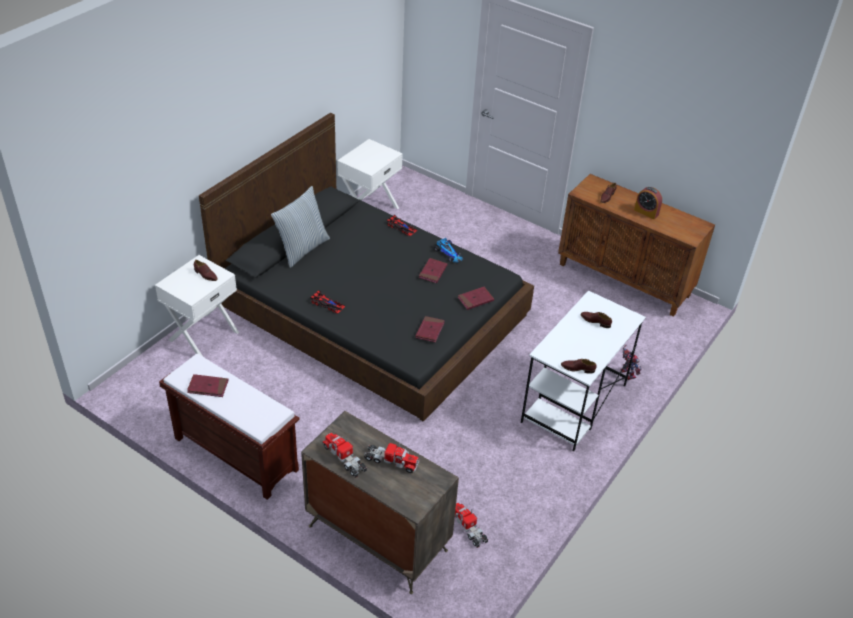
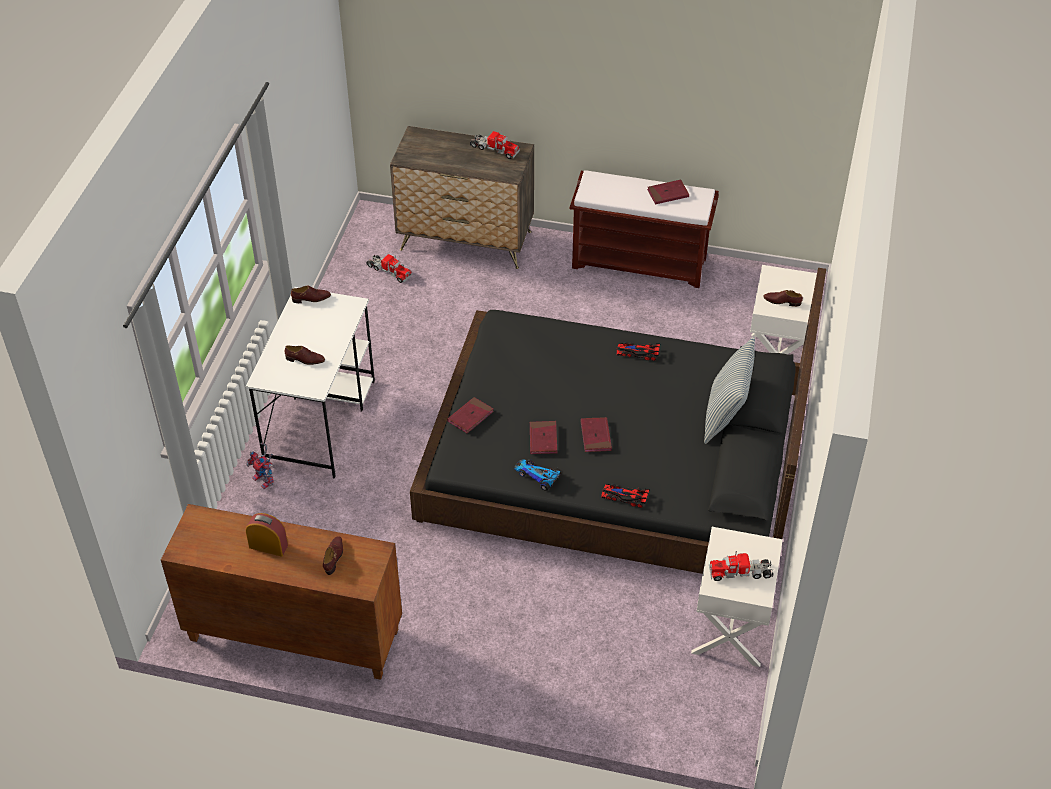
camera: 160 degrees right, 5 degrees up
(391, 461) = (453, 158): toy truck -> toy truck (740, 572)
(430, 330) = (503, 357): red book -> red book (595, 436)

